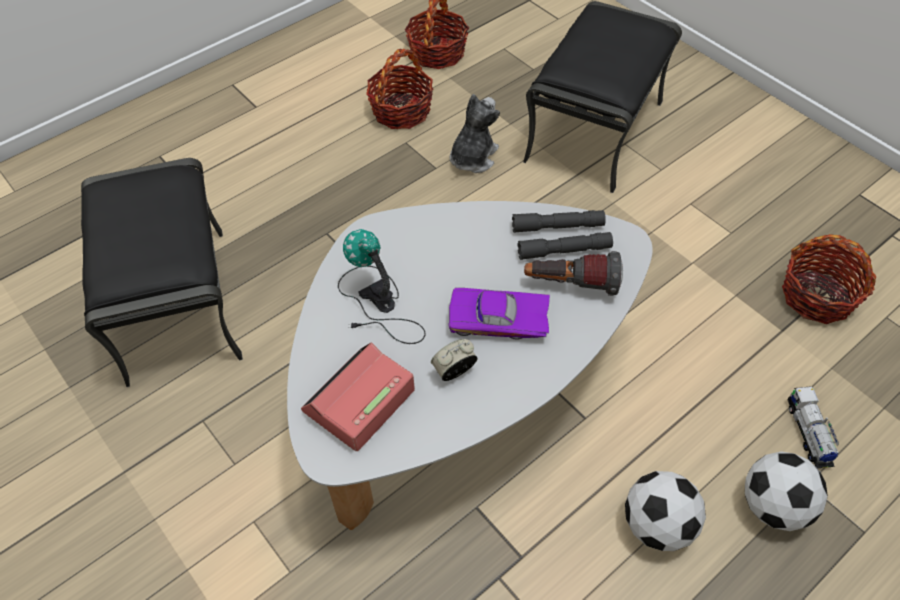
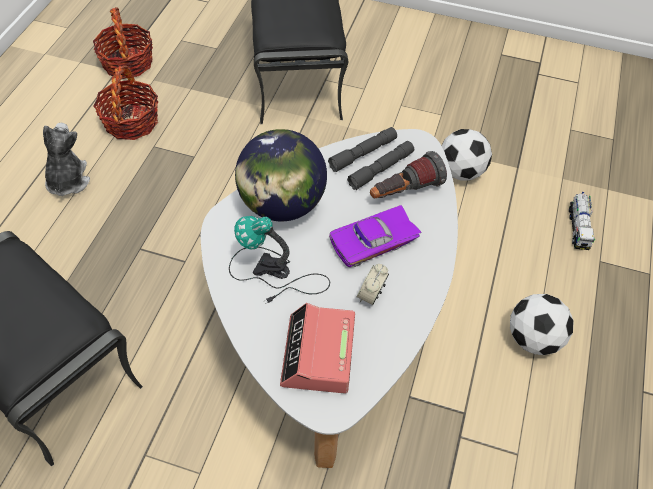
camera: 35 degrees left, 0 degrees up
(436, 241) = (282, 205): none -> globe
(472, 157) = (218, 136): plush toy -> plush toy (68, 180)
(773, 505) = (590, 286): football -> football (460, 172)
(808, 433) = (578, 228): toy truck -> toy truck turned 135 degrees counterclockwise
(817, 296) = (522, 134): basket -> none

